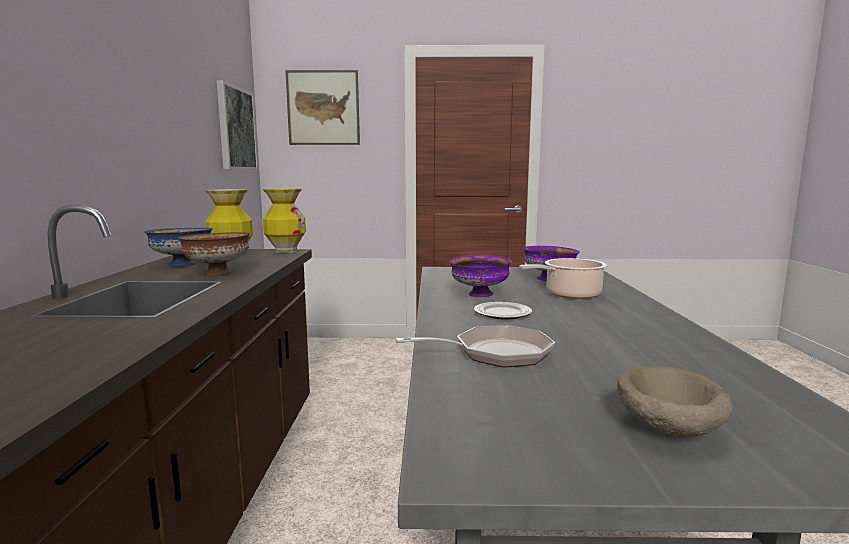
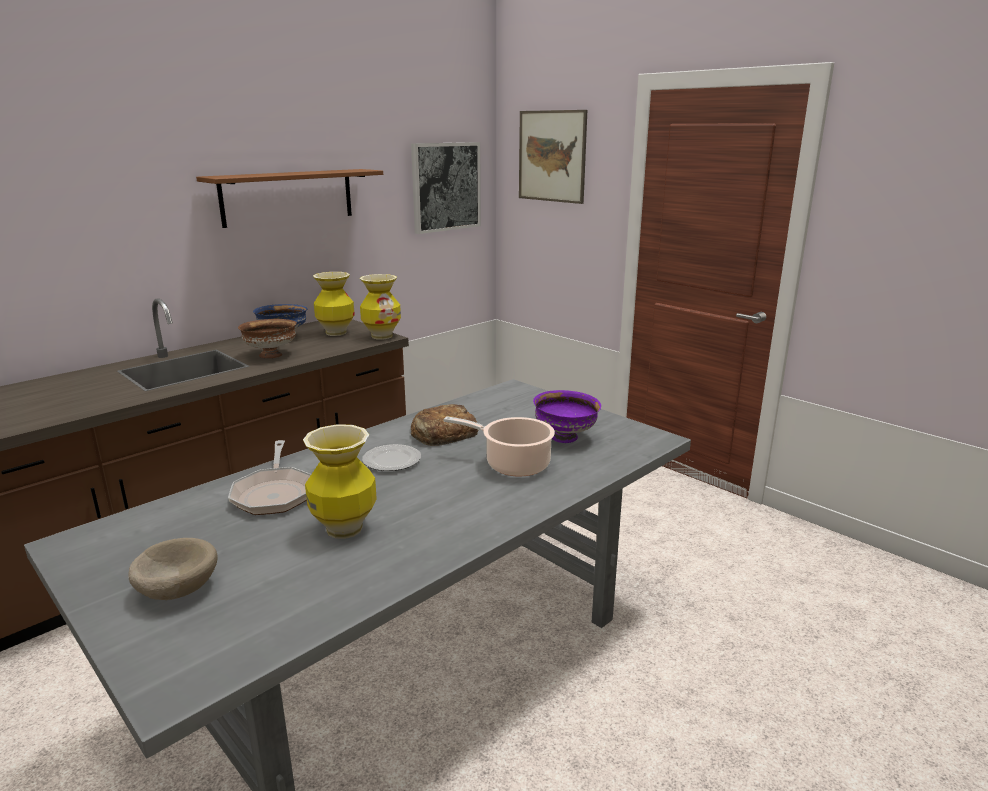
camera: 45 degrees right, 10 degrees up
(144, 107) = (288, 197): none -> brown shelf
(480, 295) = (443, 433): purple bowl -> bread
(495, 354) = (274, 493): frying pan -> frying pan turned 45 degrees clockwise
(612, 349) = (344, 529): none -> vase

